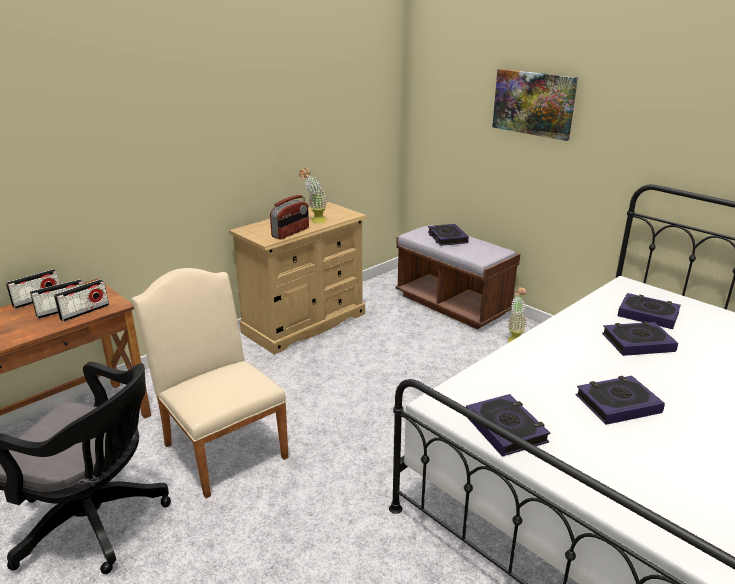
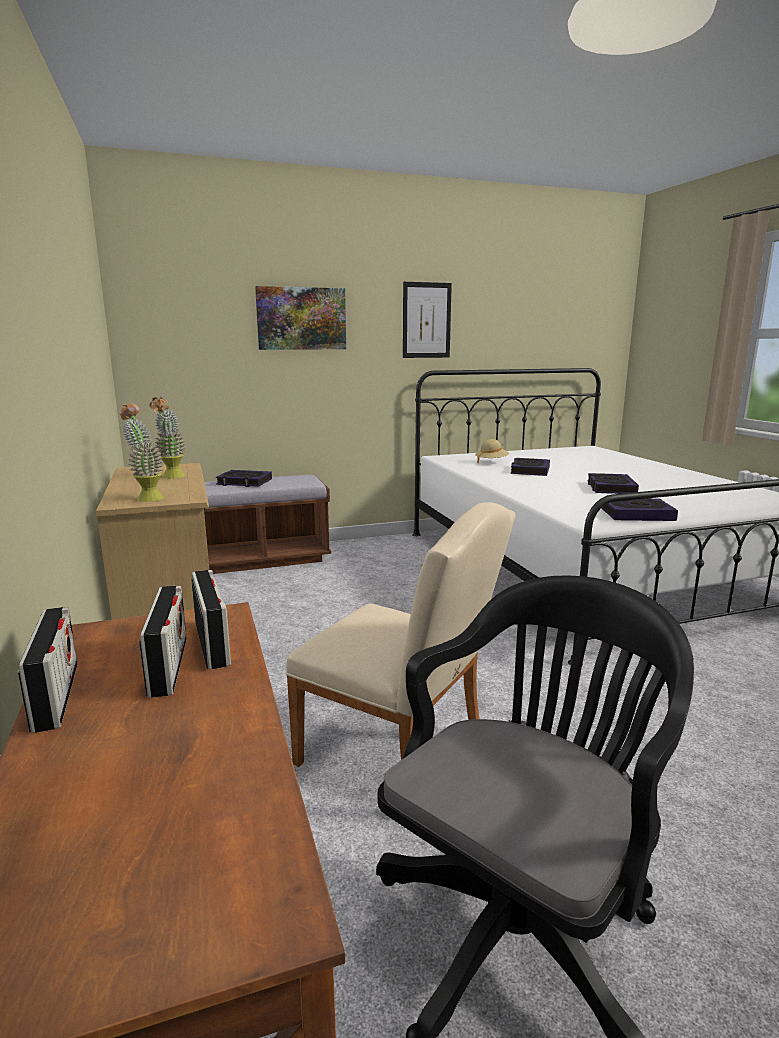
camera: 65 degrees left, 10 degrees down
(222, 446) = (402, 756): beige chair -> beige chair turned 135 degrees counterclockwise
(291, 232) = (185, 488): radio -> none
(514, 339) = (358, 553): potted plant -> potted plant (146, 497)
(648, 314) = (491, 462): book -> beige hat
(667, 123) = (426, 320): none -> picture

